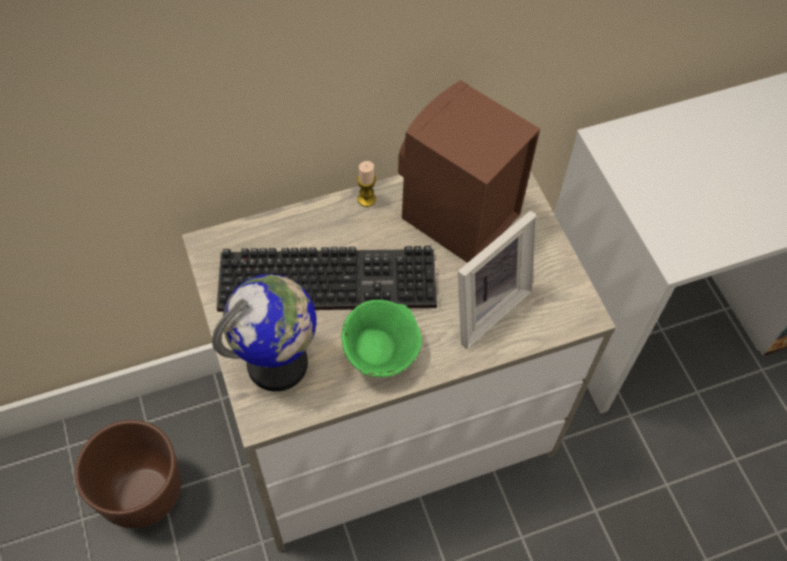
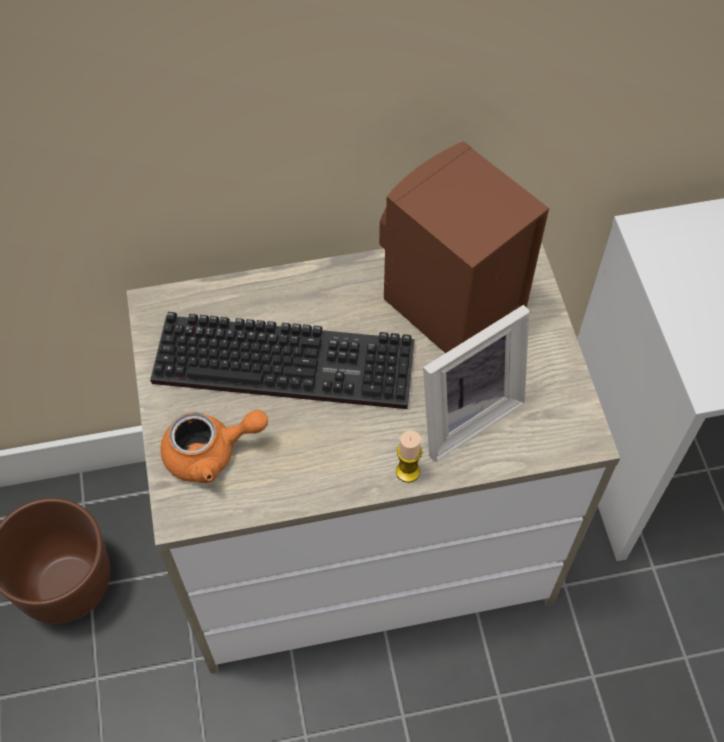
camera: 10 degrees right, 0 degrees up
(278, 364) = (211, 453): globe -> orange teapot
(366, 199) = (346, 272): candle -> candle (407, 471)
(380, 353) = (332, 455): green bowl -> none

